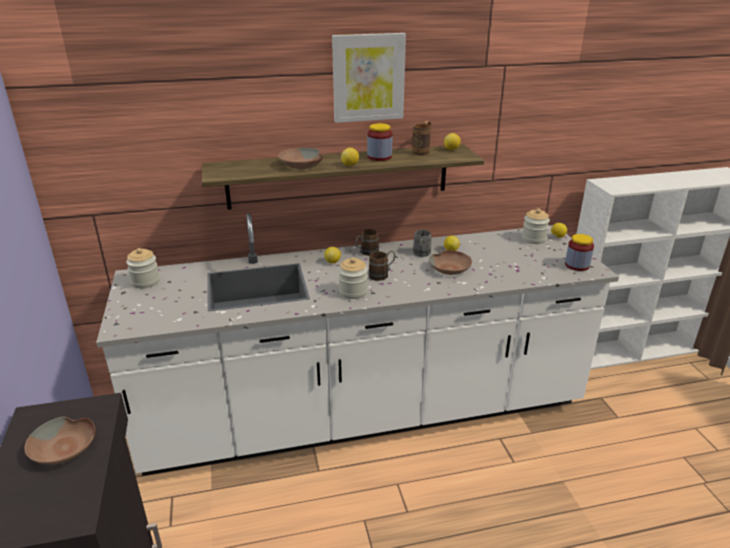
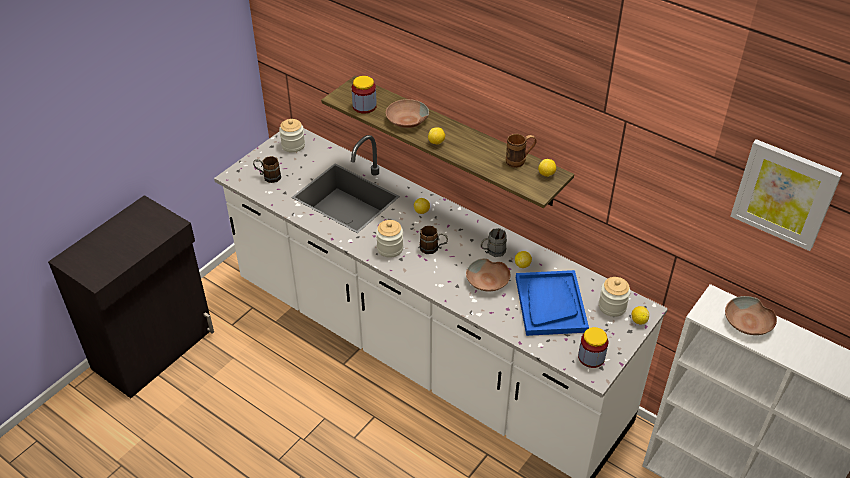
camera: 50 degrees right, 15 degrees up
(65, 449) = (133, 238): brown bowl -> brown bowl (748, 323)
(366, 253) = (457, 220): brown mug -> brown mug (268, 177)
(368, 77) = (486, 71): picture -> picture (784, 194)
(379, 157) = (474, 146): jar -> jar (364, 106)
(505, 257) = (550, 304): none -> blue tray

